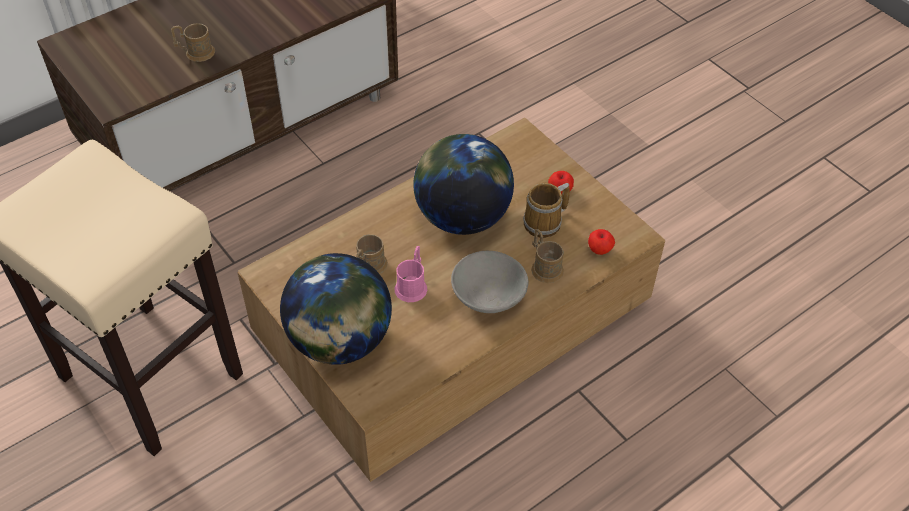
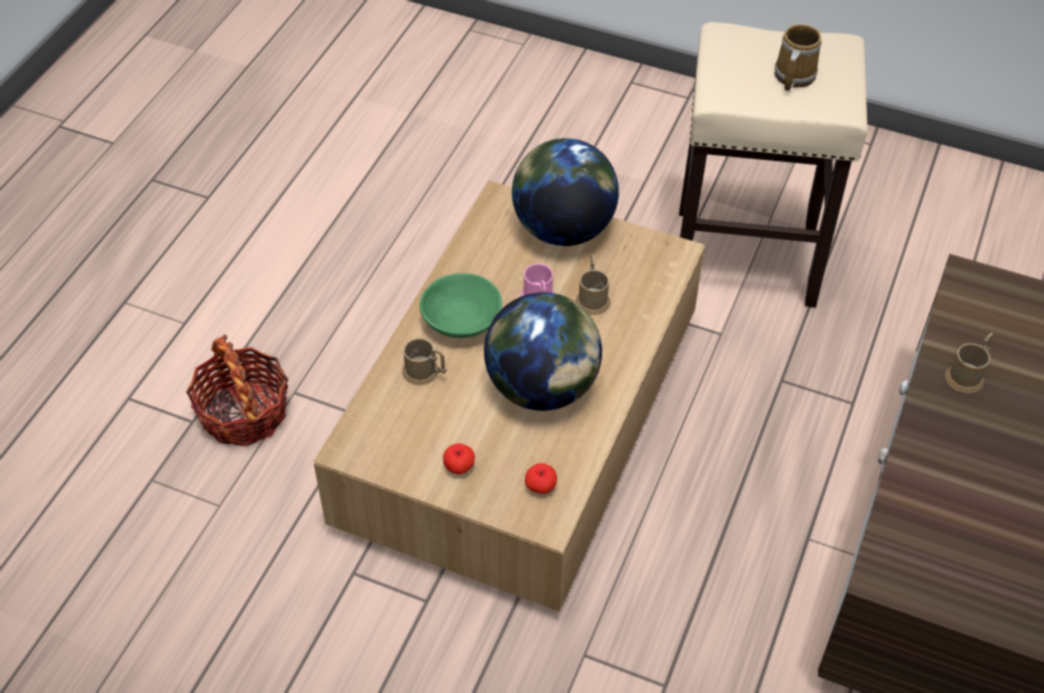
camera: 150 degrees right, 0 degrees up
(488, 296) = (461, 321): grey bowl -> green bowl
(545, 223) = (452, 420): mug -> mug (792, 76)
(599, 250) = (378, 416): apple -> apple (540, 487)
(678, 440) = (244, 413): none -> basket

